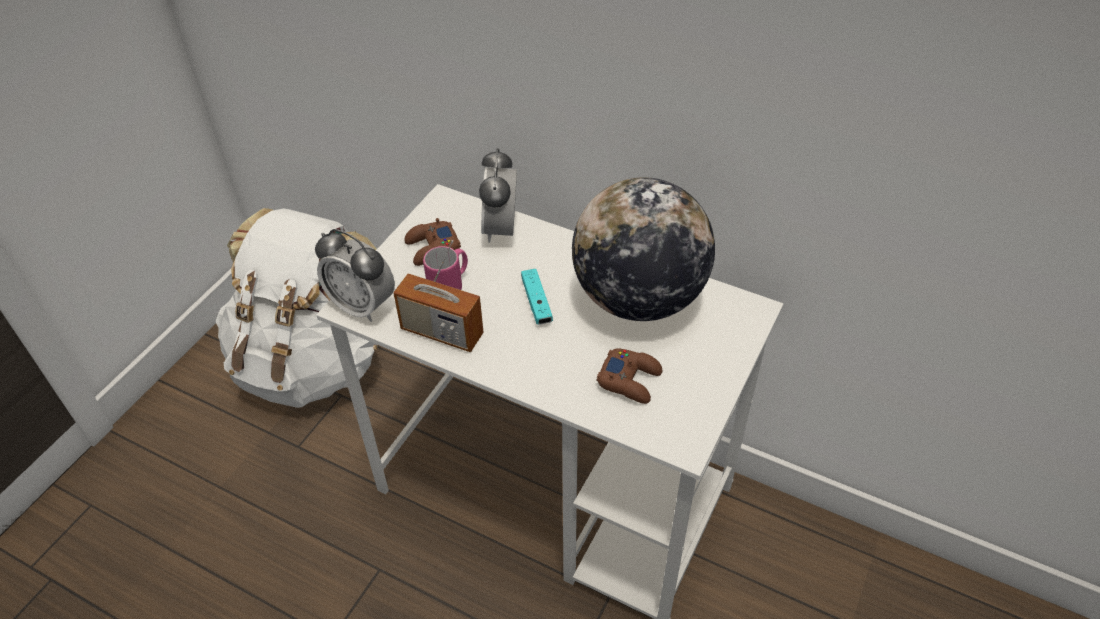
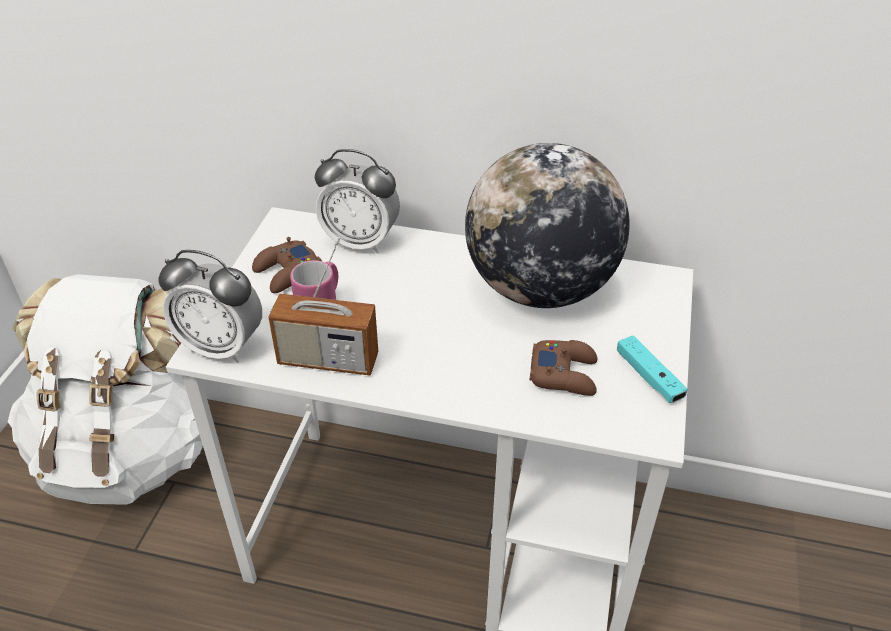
camera: 15 degrees left, 5 degrees down
(501, 229) = (361, 242): alarm clock -> alarm clock turned 60 degrees counterclockwise
(536, 302) = (428, 310): turquoise game controller -> turquoise game controller (649, 377)

